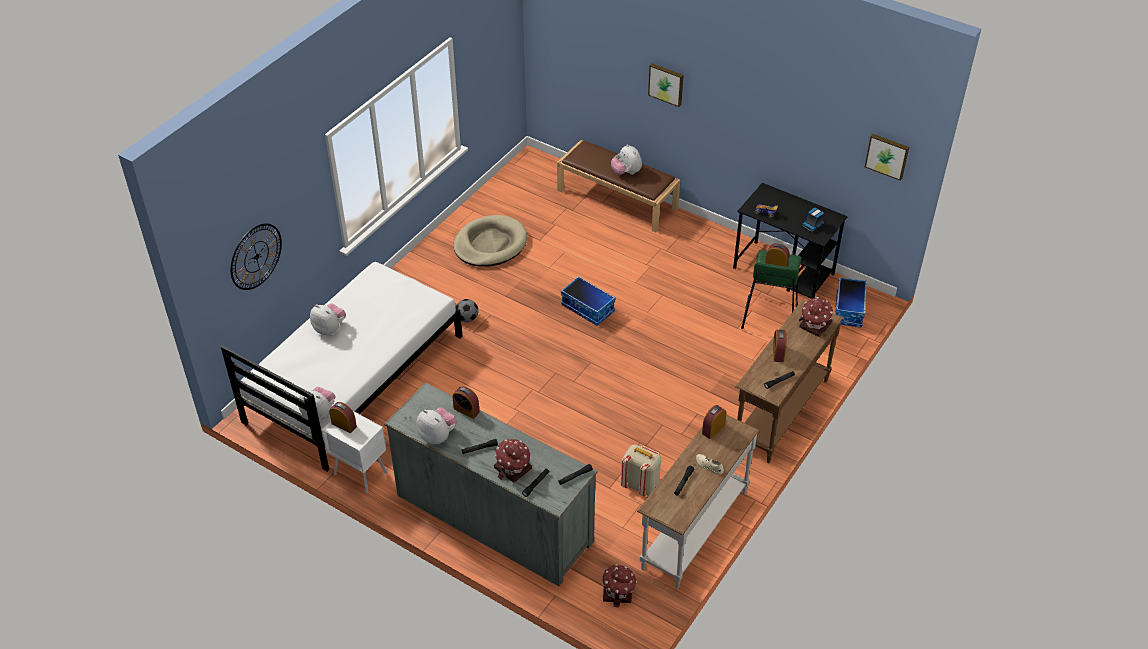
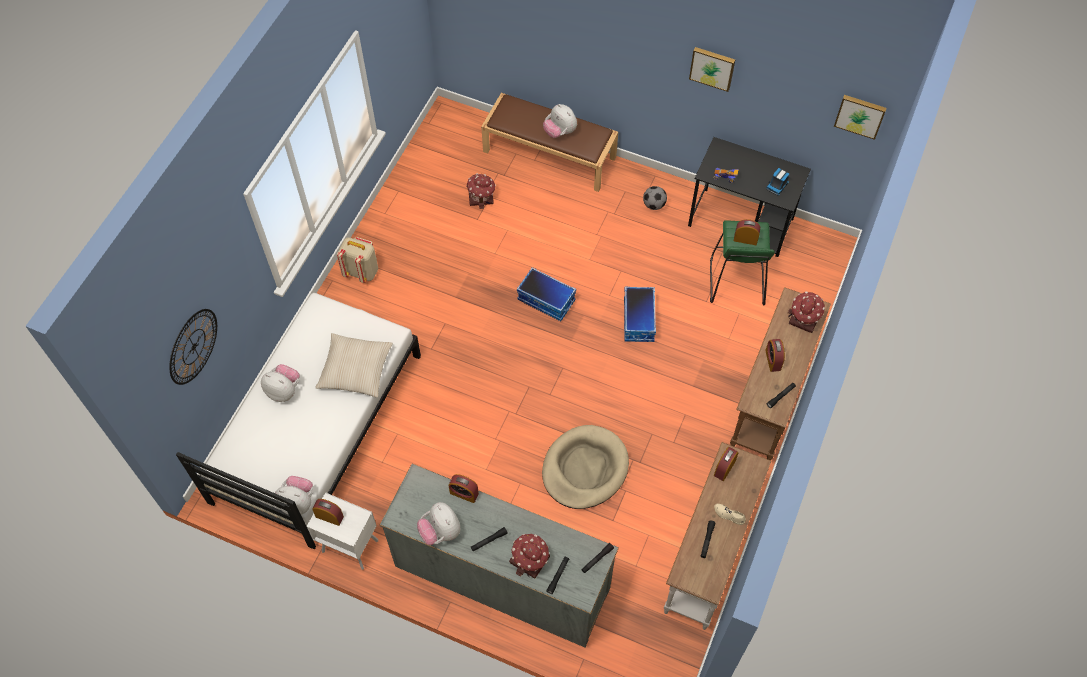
camera: 10 degrees left, 15 degrees up
(397, 322) = (355, 369): none -> beige pillow
(437, 436) = (440, 531): plush toy -> plush toy turned 150 degrees counterclockwise
(467, 318) = (421, 332): football -> football (653, 205)
(490, 244) = (425, 232): beige dog bed -> beige dog bed (584, 469)
(618, 592) = (646, 644): toy house -> toy house (481, 197)
(640, 485) = (644, 511): beige backpack -> beige backpack (361, 271)
(666, 84) = (601, 42): picture -> picture (712, 67)
(849, 310) = (816, 261): storage box -> storage box (639, 320)

